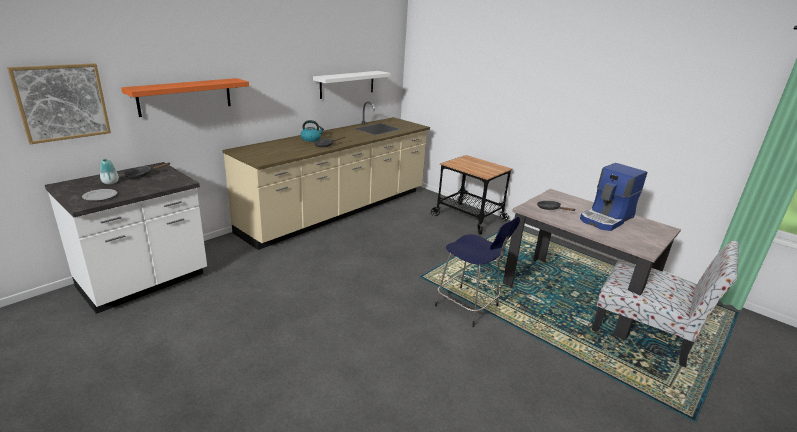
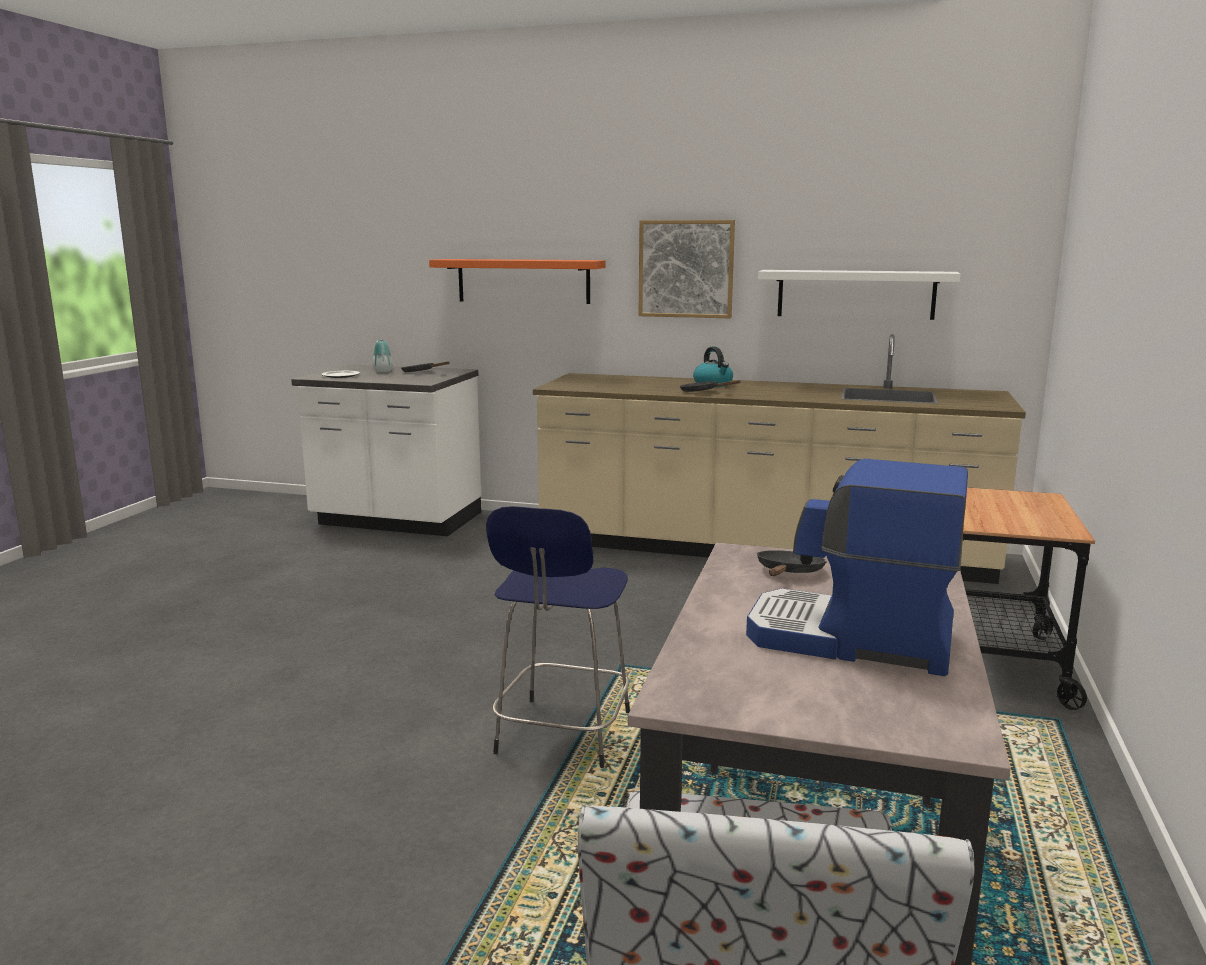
camera: 65 degrees right, 10 degrees down
(62, 102) = (383, 271): picture -> picture (686, 269)

